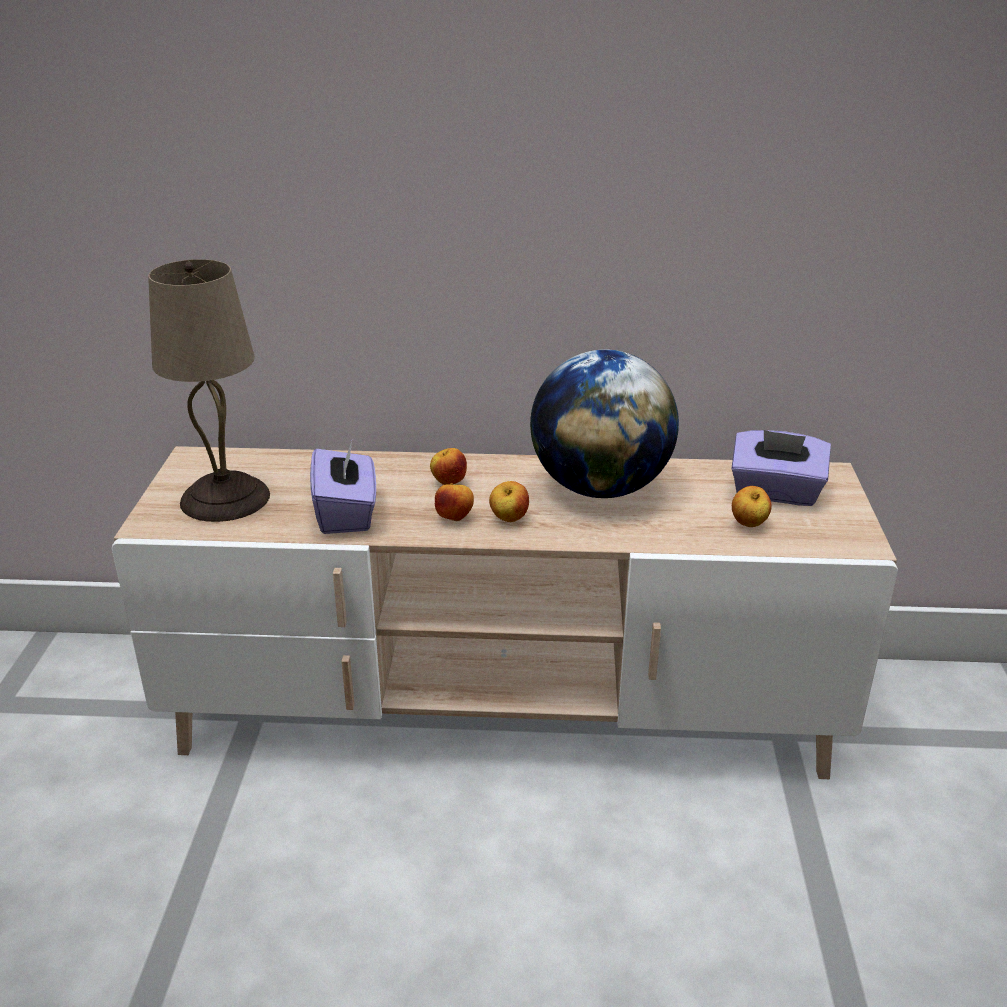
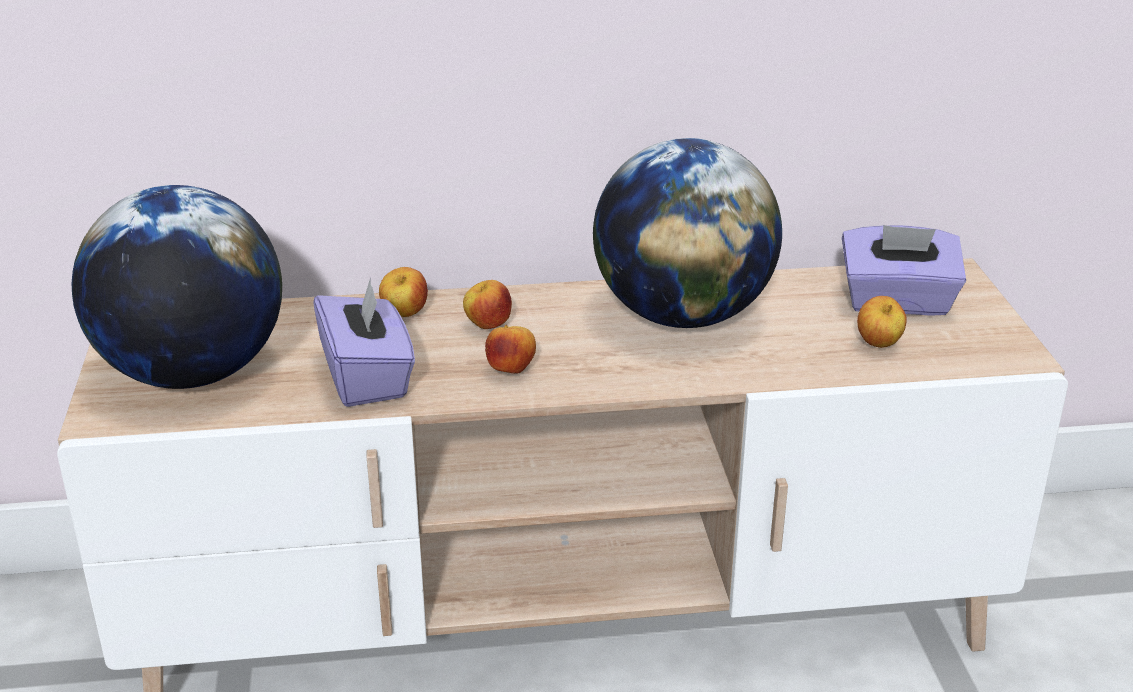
camera: 10 degrees left, 0 degrees up
(223, 499) = (193, 373): beige table lamp -> globe
(508, 519) = (581, 366): apple -> apple (404, 314)

